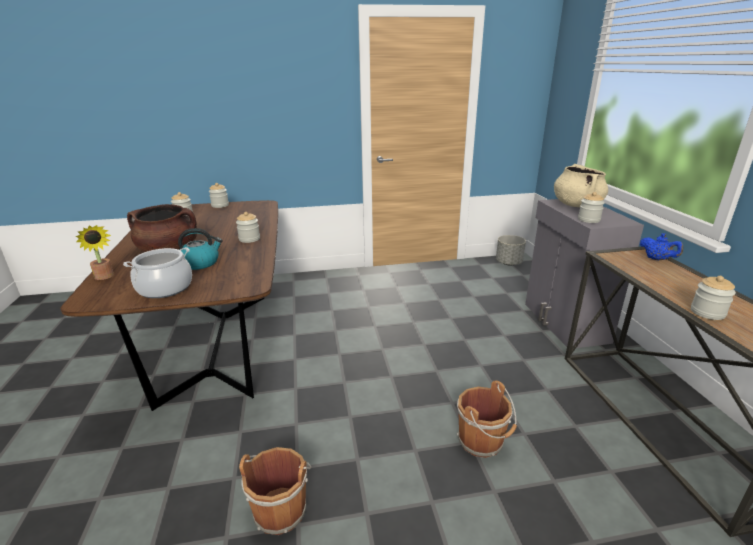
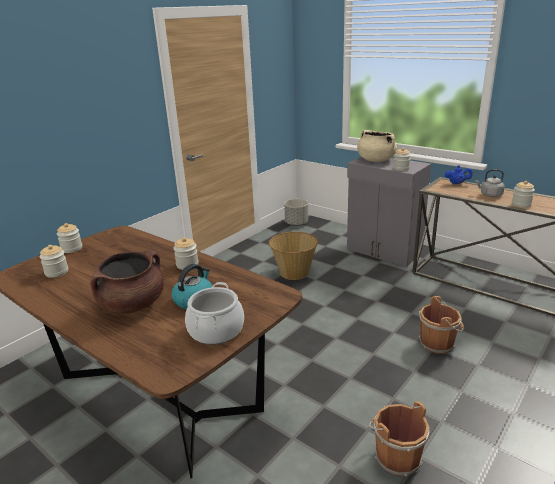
camera: 40 degrees left, 0 degrees up
(104, 277) = (129, 353): potted plant -> none
(441, 303) = (294, 272): none -> basket
(680, 286) = (489, 195): none -> grey kettle

